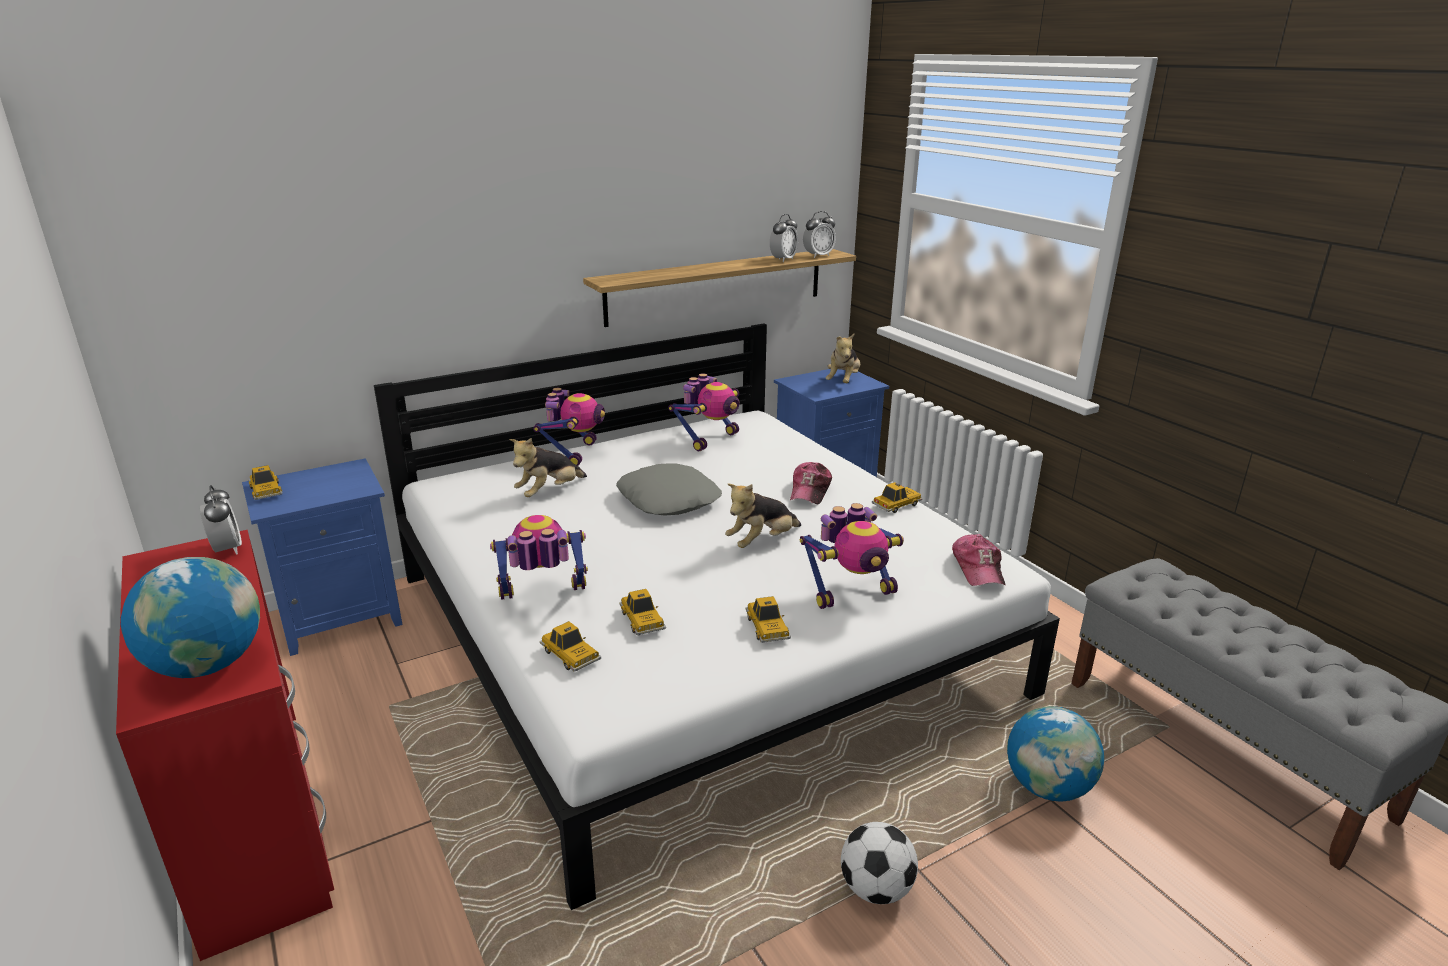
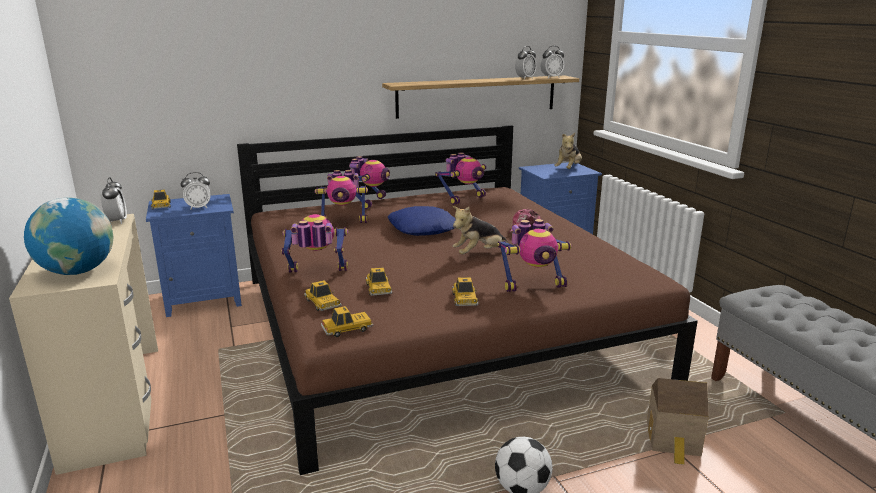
camera: 10 degrees right, 5 degrees down
(253, 820) = (113, 403): red desk -> beige desk
(327, 491) = (198, 207): none -> alarm clock
(549, 492) = (344, 221): plush toy -> toy robot
(669, 499) = (423, 228): grey pillow -> blue pillow
(696, 631) = (436, 324): white bed -> brown bed
(896, 505) = (585, 240): toy car -> toy car (347, 329)
(978, 568) = (634, 278): cap -> none
(1047, 787) = (674, 441): globe -> toy house

